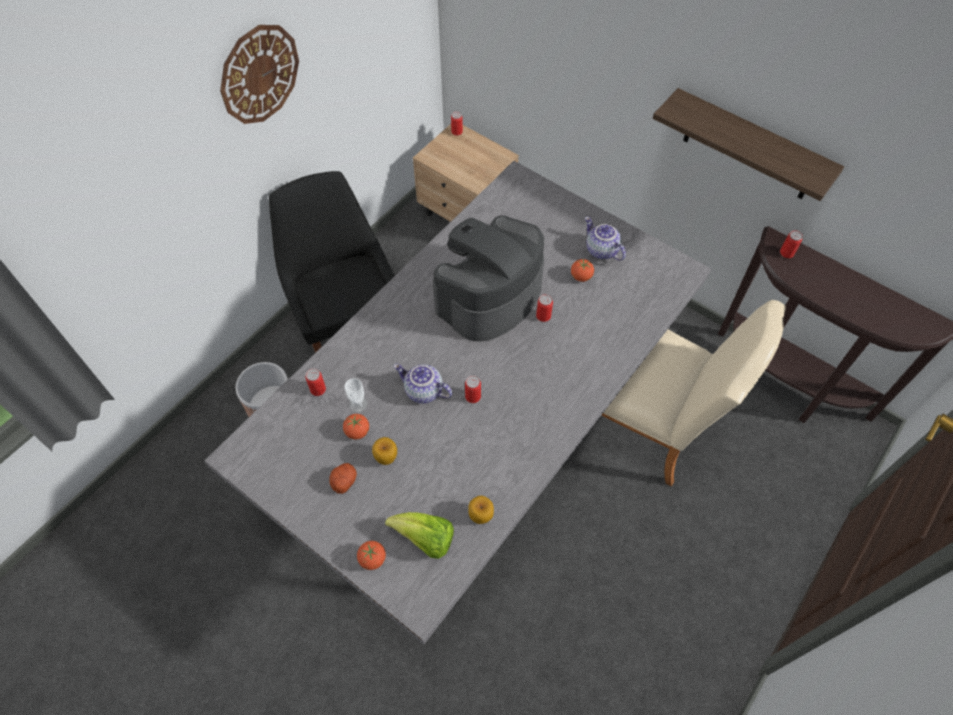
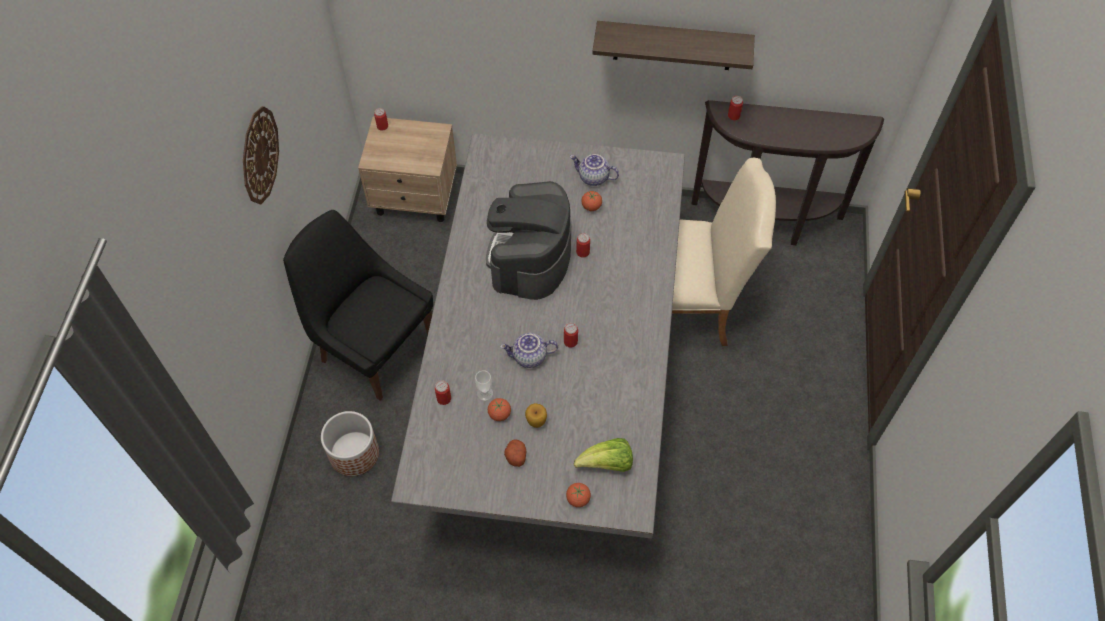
camera: 30 degrees left, 0 degrees up
(480, 516) = (636, 426): apple -> none

